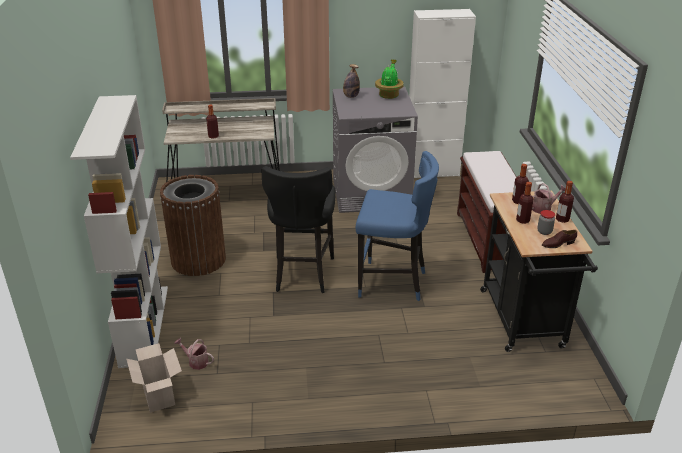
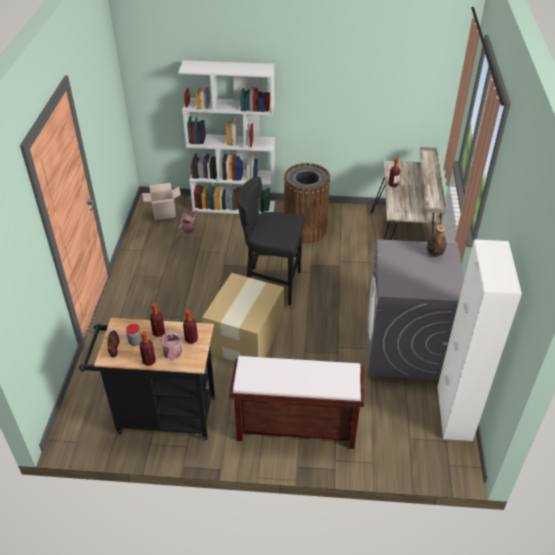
camera: 100 degrees right, 10 degrees up
(389, 95) = (438, 283): potted plant -> none
(392, 283) = (244, 337): blue stool -> cardboard box

